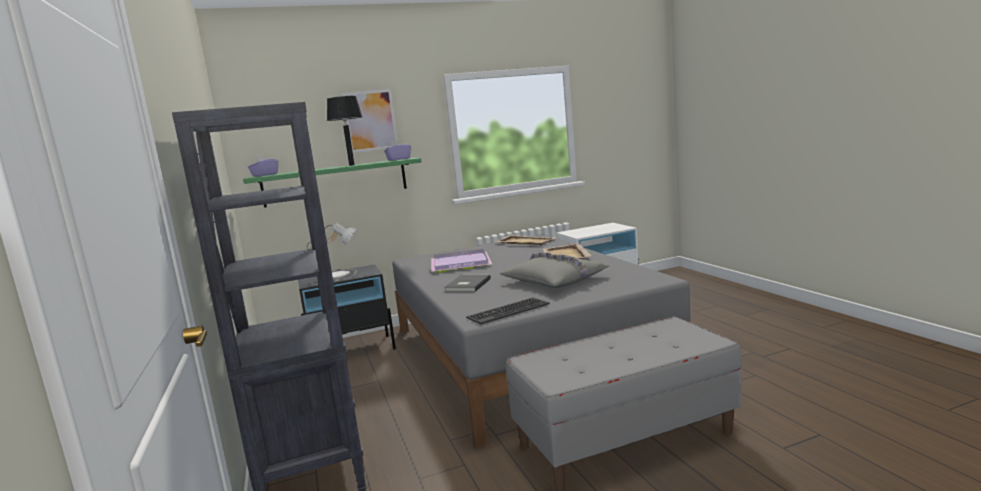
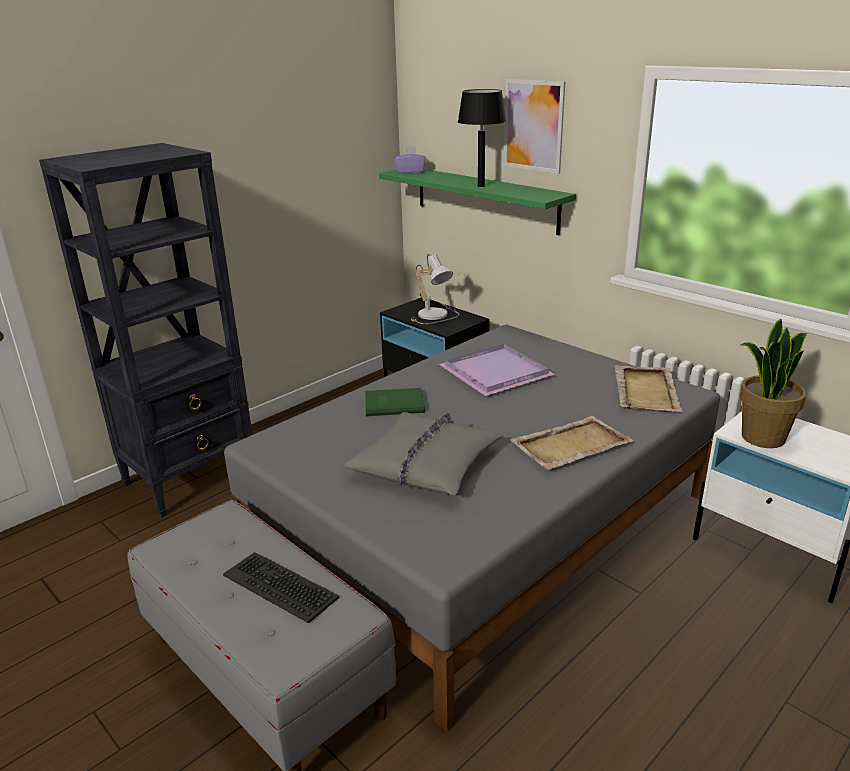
camera: 65 degrees right, 15 degrees up
(398, 159) = (544, 193): purple tissue box -> none
(466, 285) = (393, 403): grey book -> green book
(508, 311) = (287, 457): keyboard -> keyboard (281, 586)
(588, 233) = (762, 437): none -> potted plant

